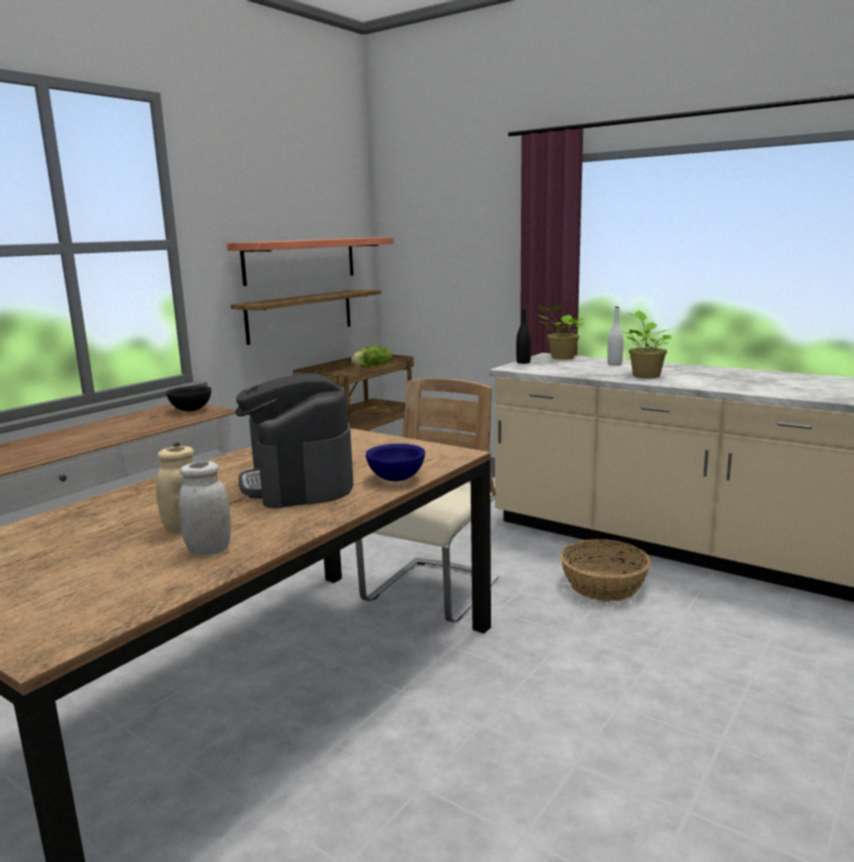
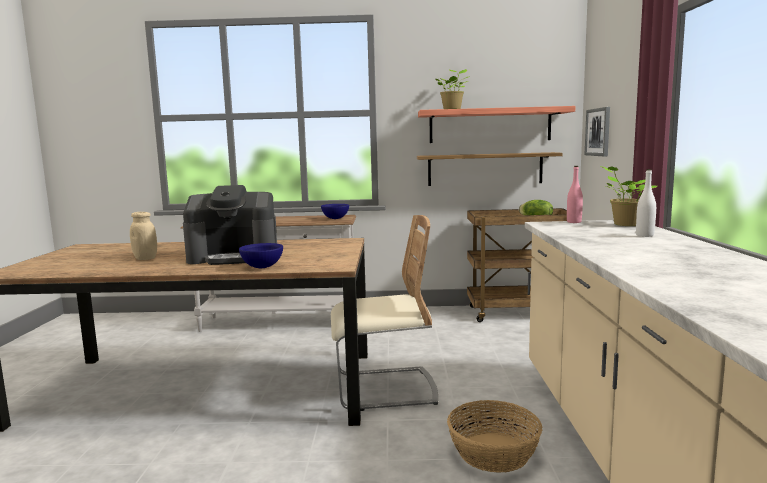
camera: 55 degrees right, 5 degrees down
(190, 410) = (335, 218): black bowl -> blue bowl
(209, 550) = (116, 267): white jar -> none
(298, 483) = (234, 256): coffee machine -> coffee machine turned 135 degrees counterclockwise
(417, 266) = (598, 132): none -> picture
(523, 362) = (574, 222): black bottle -> pink bottle
(645, 375) = (616, 247): potted plant -> potted plant (453, 109)

